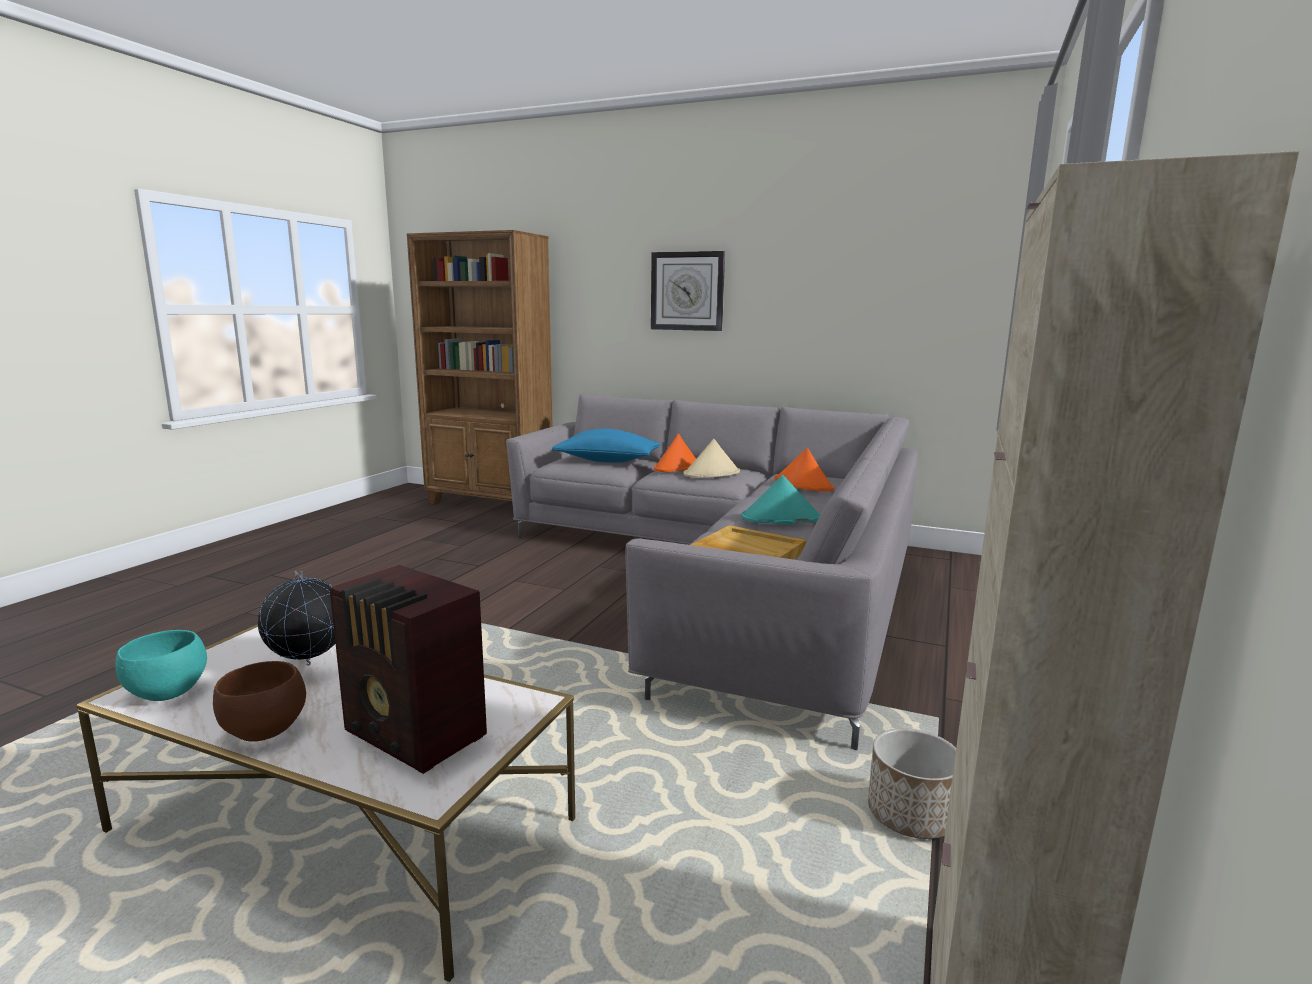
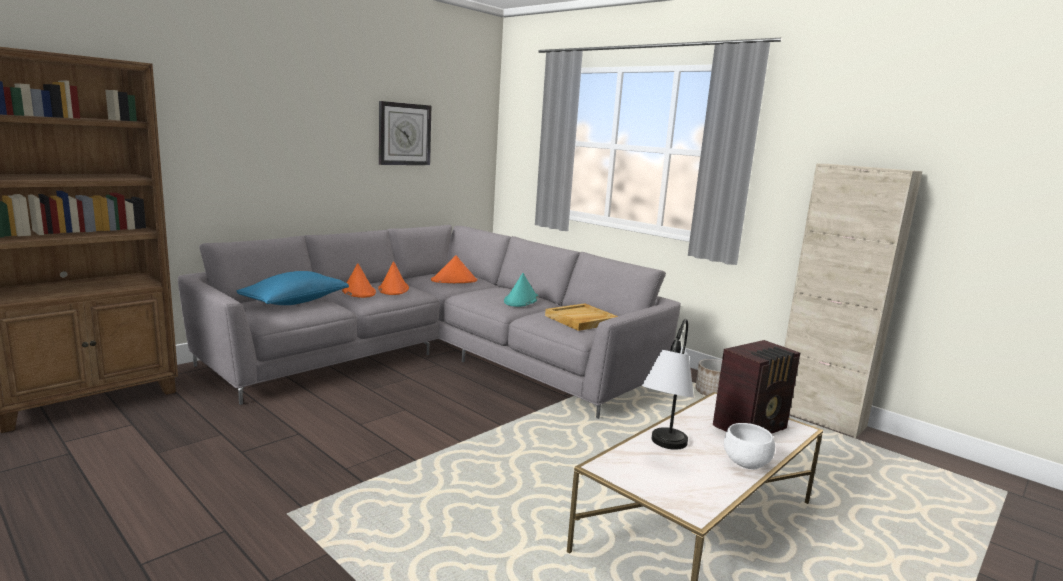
camera: 70 degrees left, 0 degrees up
(167, 693) = (693, 497): turquoise bowl -> none
(263, 732) = (747, 464): brown bowl -> white bowl
(309, 665) = (662, 451): globe -> table lamp
(687, 291) = (293, 136): wall clock -> wall clock (404, 134)
(712, 473) = (393, 289): beige hat -> orange hat

